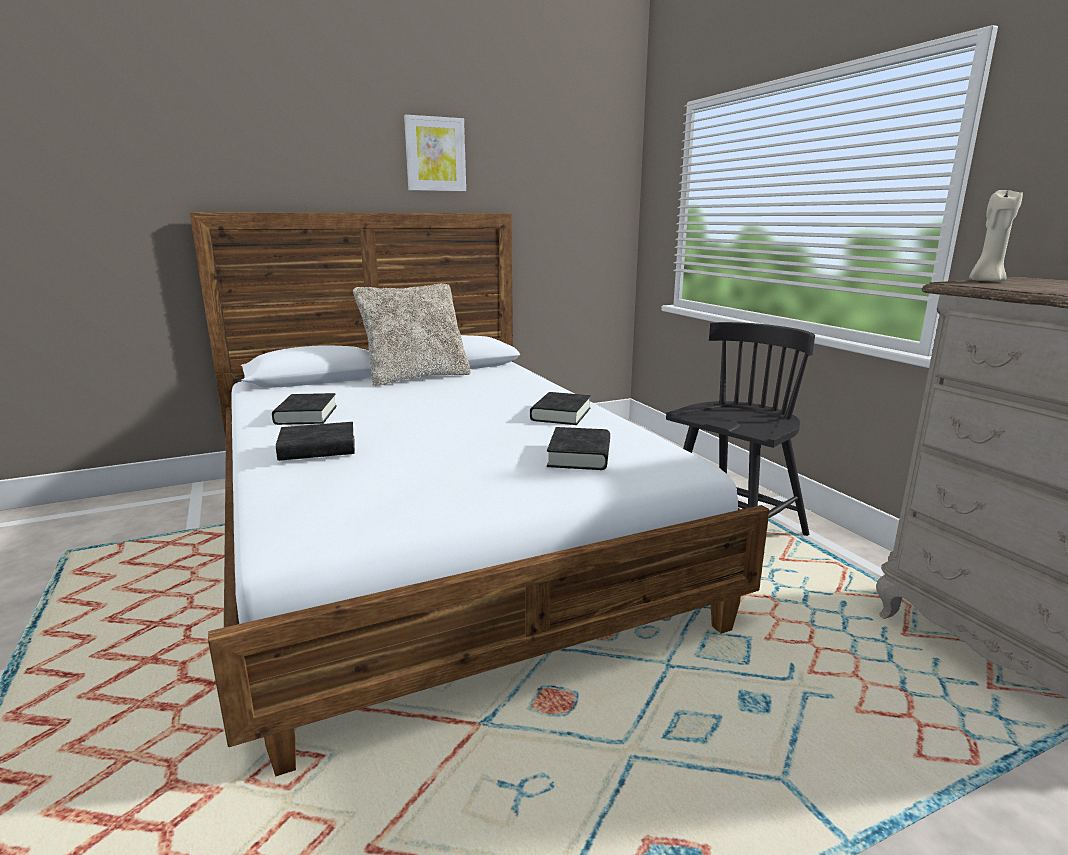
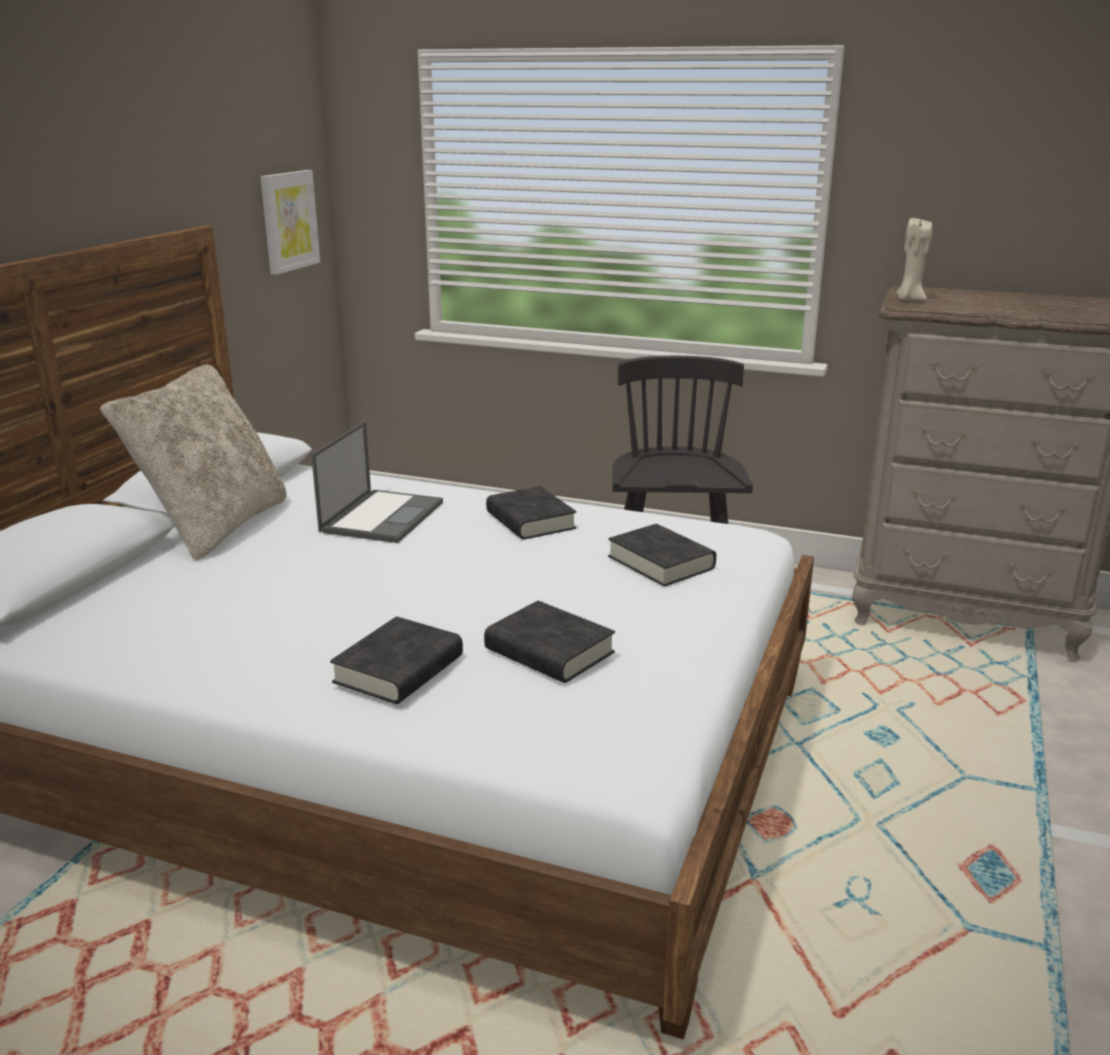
camera: 45 degrees left, 5 degrees up
(306, 415) = (231, 637): black book -> black book (549, 651)
(435, 154) = (96, 140): picture -> picture (288, 221)
(492, 392) = (382, 516): none -> laptop

